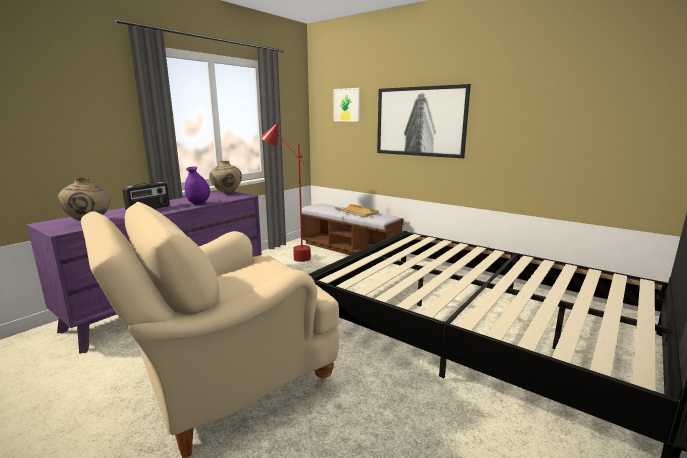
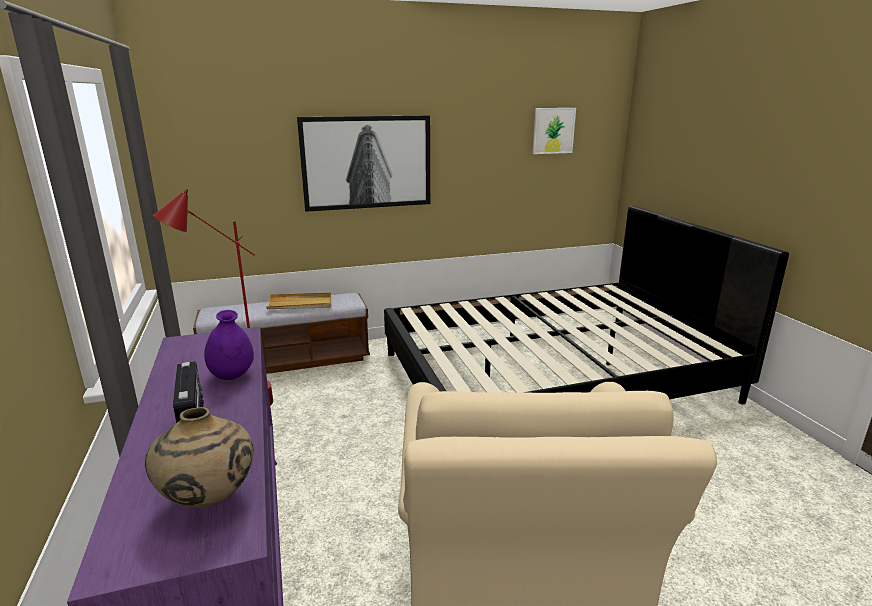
camera: 55 degrees left, 5 degrees up
(227, 193) = (198, 342): beige vase -> none
(346, 105) = (234, 141): picture -> picture (553, 130)

